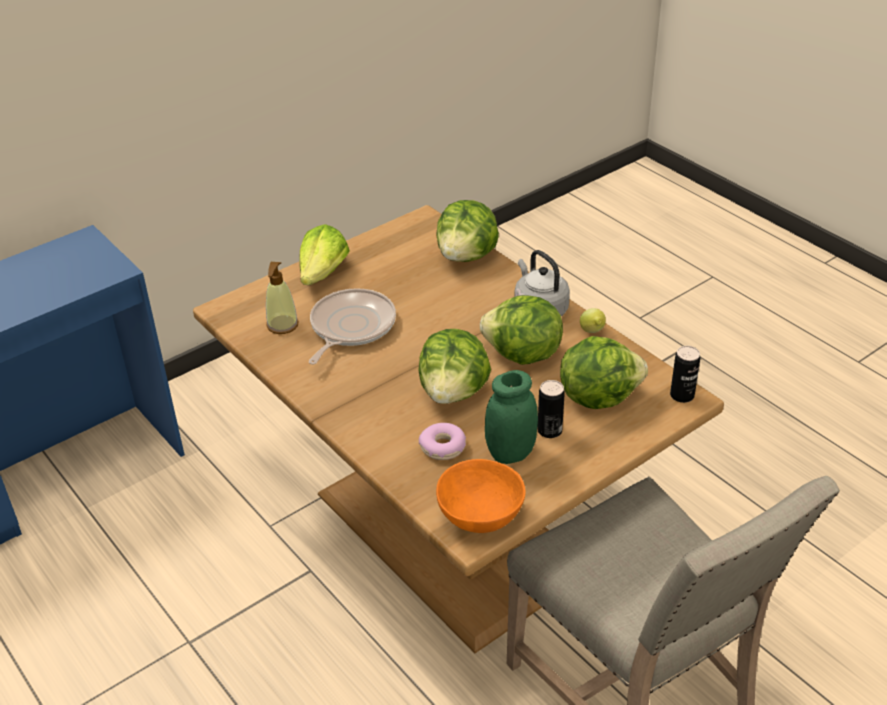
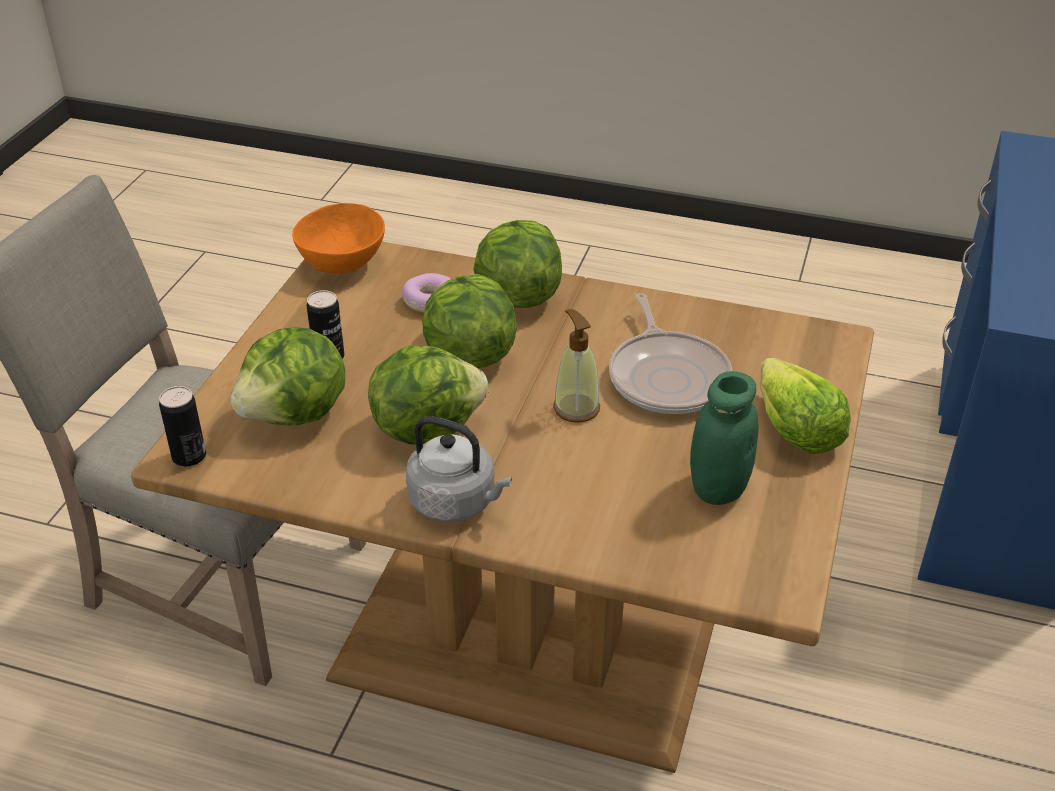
camera: 145 degrees right, 0 degrees up
(282, 325) = (746, 347): soap dispenser -> soap dispenser (576, 408)
(467, 256) = (639, 547): lettuce -> lettuce (517, 296)
(510, 453) = (355, 321): green jar -> green jar (718, 488)
(592, 332) = (357, 497): lemon -> none

